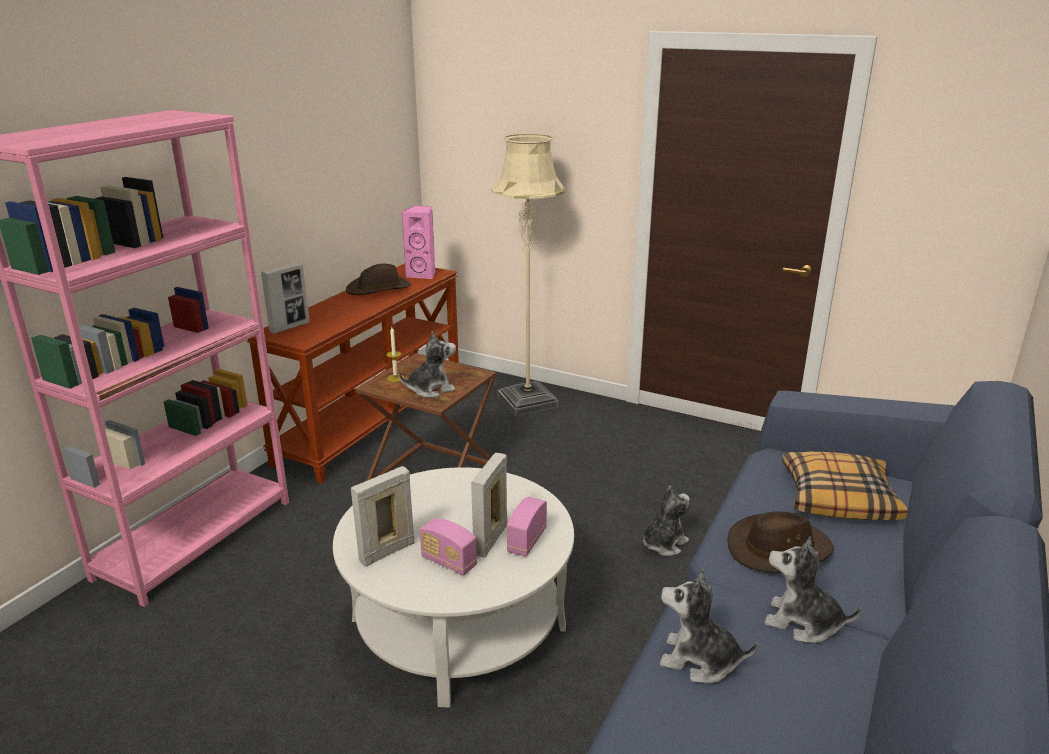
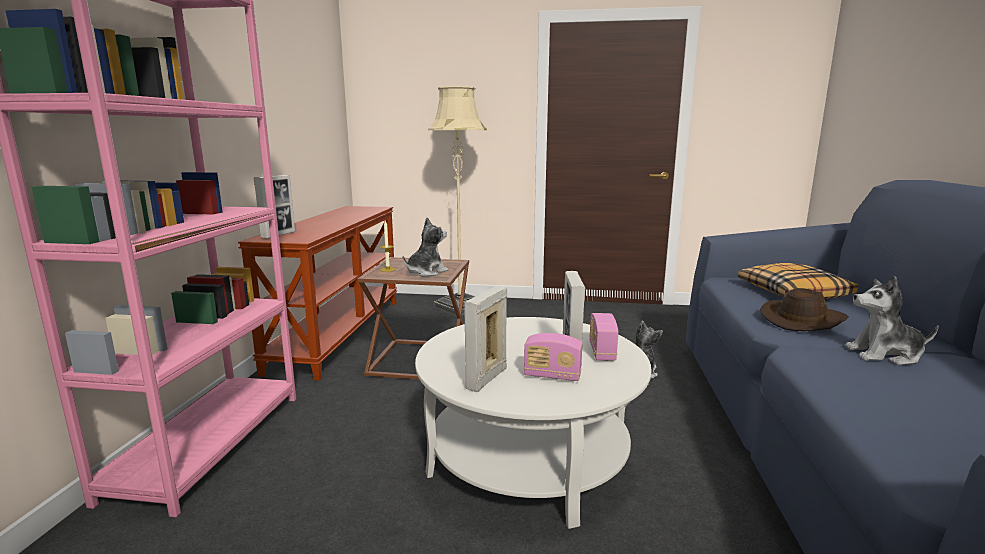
camera: 20 degrees left, 10 degrees down
(379, 289) = (338, 216): brown hat -> none
(423, 274) = (367, 209): pink speaker -> none
(699, 660) = (856, 390): plush toy -> none

